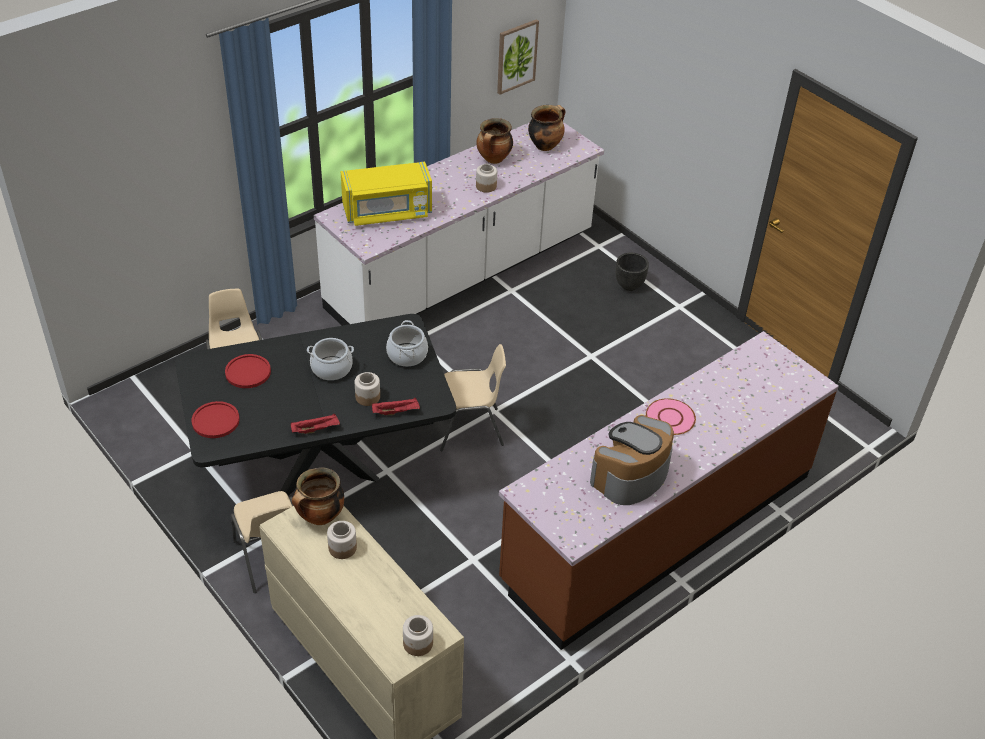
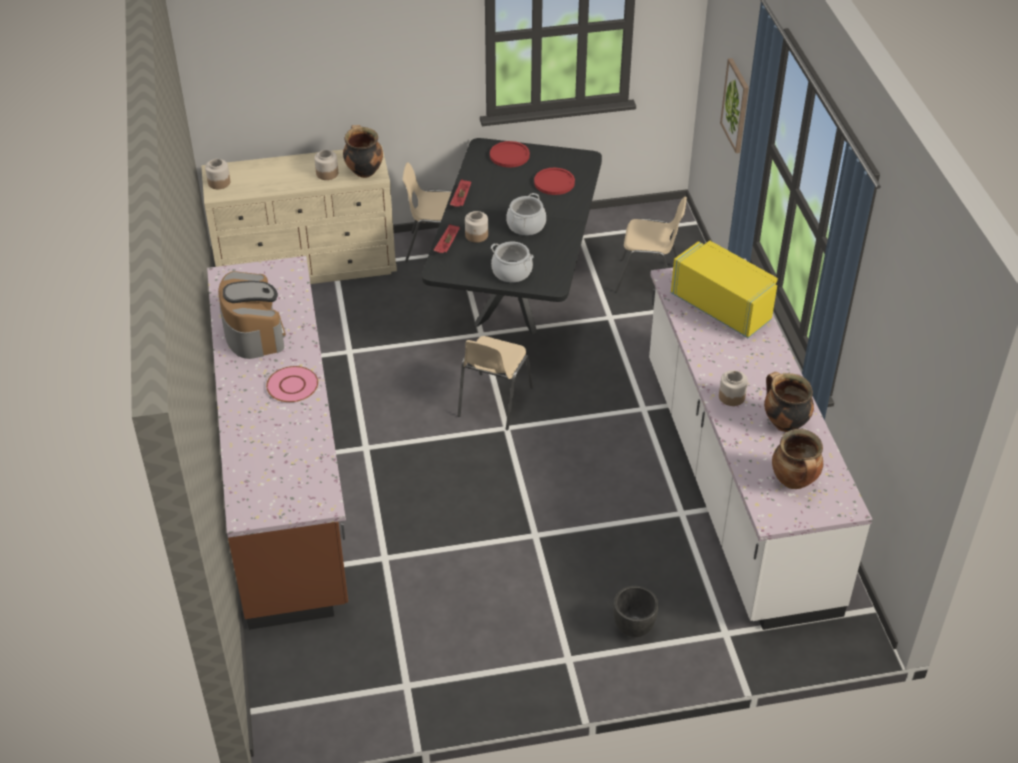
camera: 120 degrees right, 0 degrees up
(387, 212) = (722, 307): yellow microwave -> yellow microwave turned 120 degrees clockwise
(516, 56) = (905, 419): picture -> picture (736, 105)

